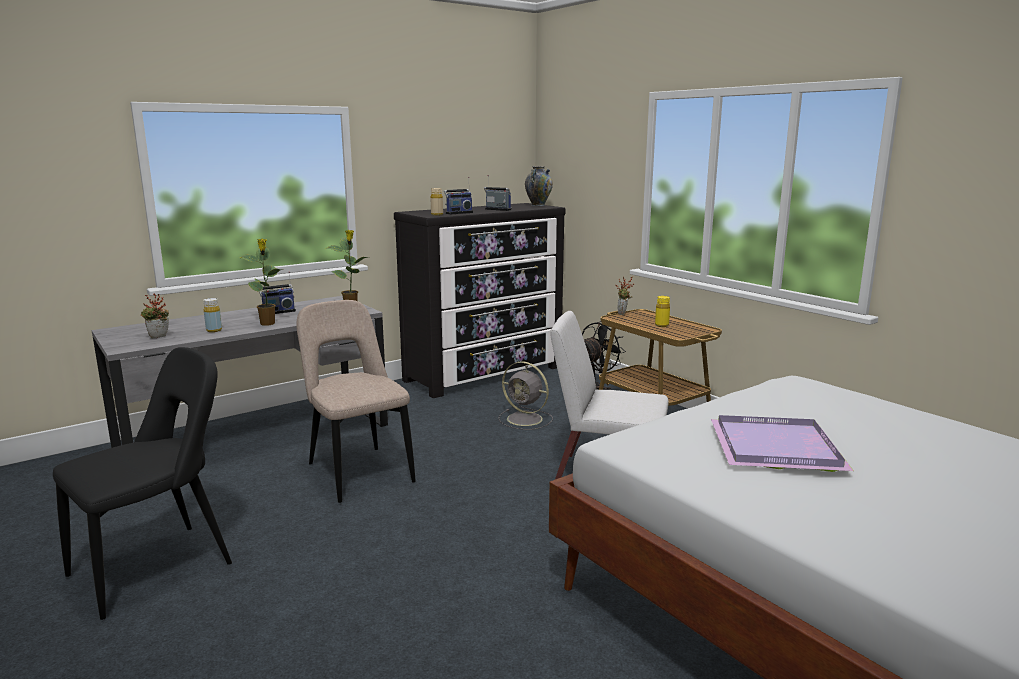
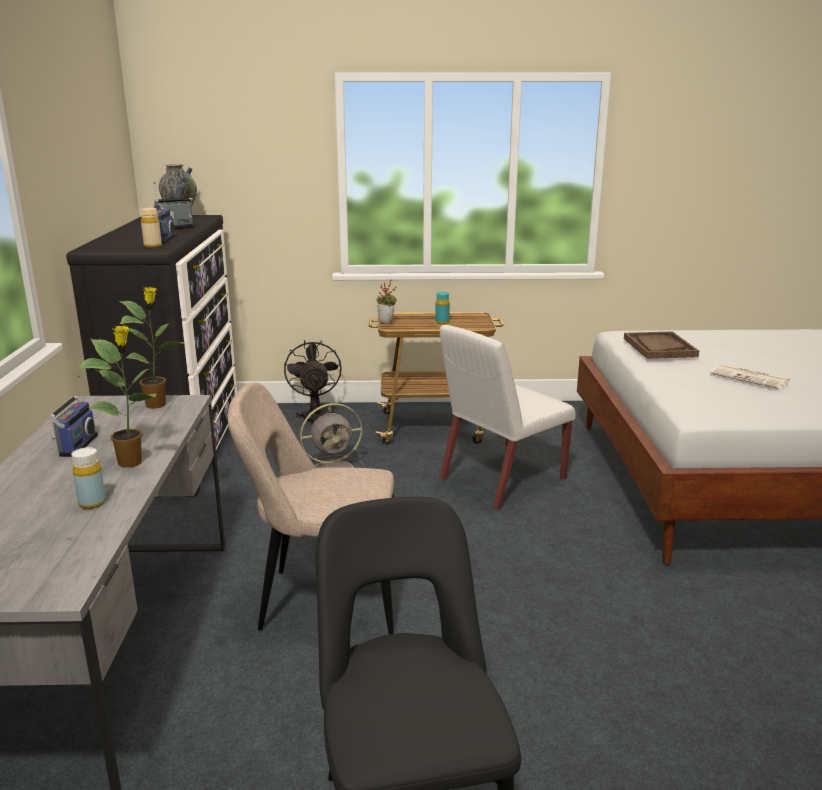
camera: 55 degrees left, 5 degrees up
(158, 337) = (46, 551): potted plant -> none
(661, 325) = (442, 322): yellow bottle -> turquoise bottle
(777, 397) = (659, 347): none -> brown tray
(778, 449) = (750, 378): purple tray -> newspaper

